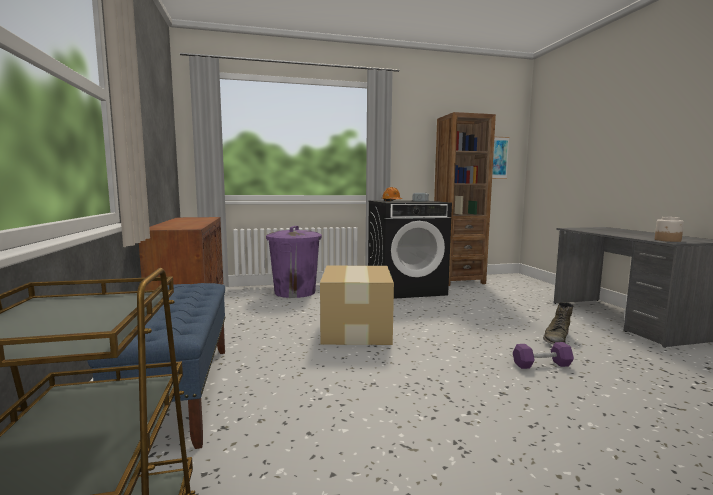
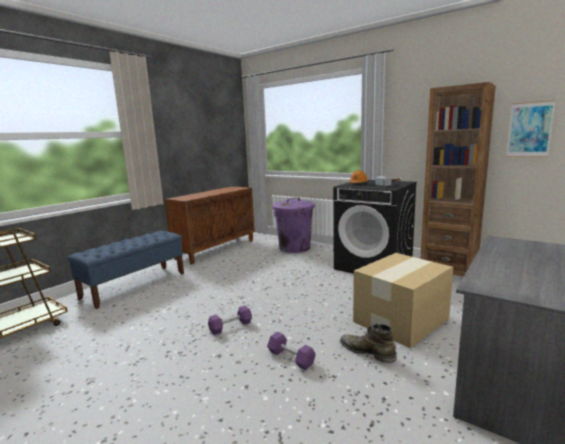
camera: 50 degrees right, 5 degrees up
(357, 329) = (260, 284): cardboard box -> cardboard box (402, 320)
(440, 369) = (230, 326): none -> purple dumbbell
(556, 338) = (367, 351): green boot -> green boot turned 45 degrees clockwise
(667, 240) = (492, 284): jar -> none

